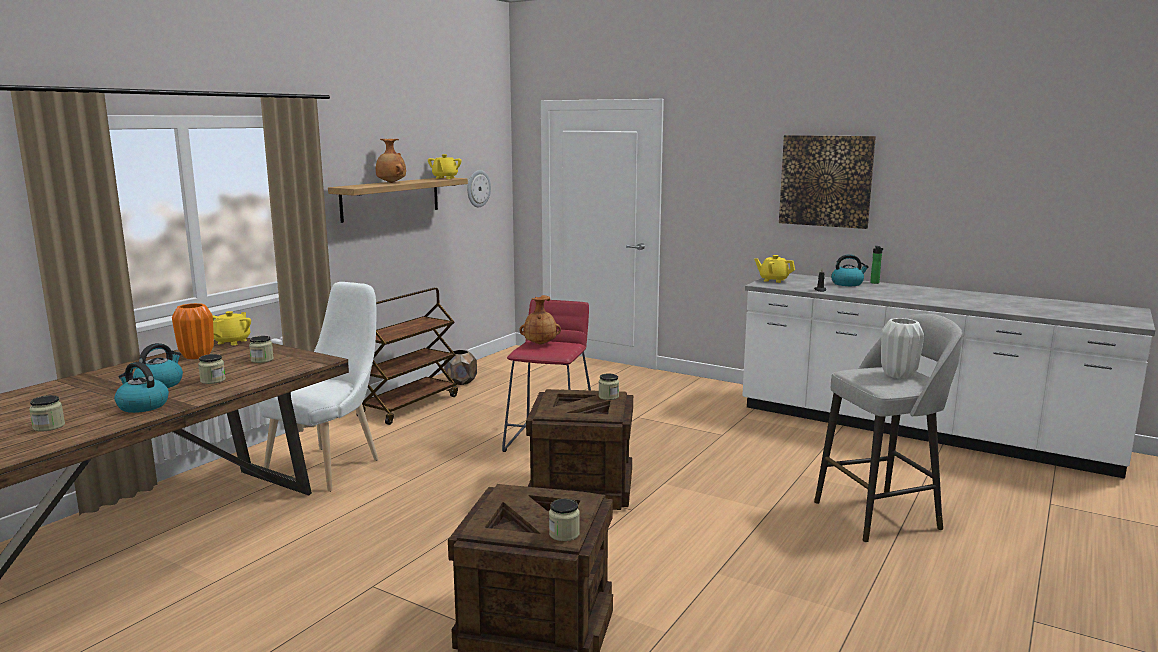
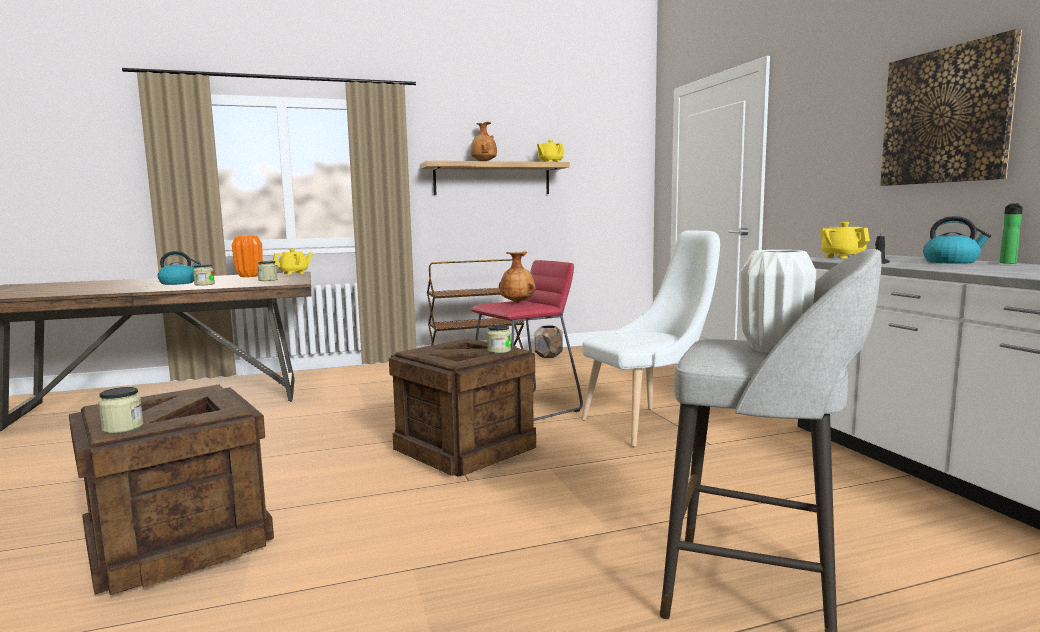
camera: 40 degrees right, 5 degrees down
(49, 426) = (63, 290): jar -> none
(142, 406) = (128, 289): kettle -> none
(329, 466) = (342, 388): white chair -> white chair (648, 424)
(478, 188) = (604, 178): wall clock -> none

